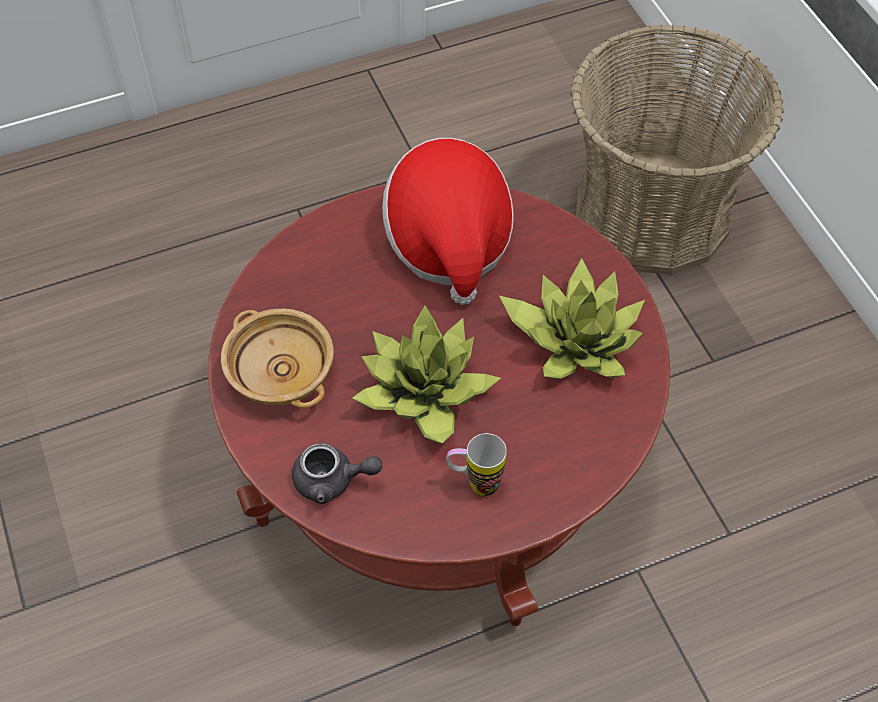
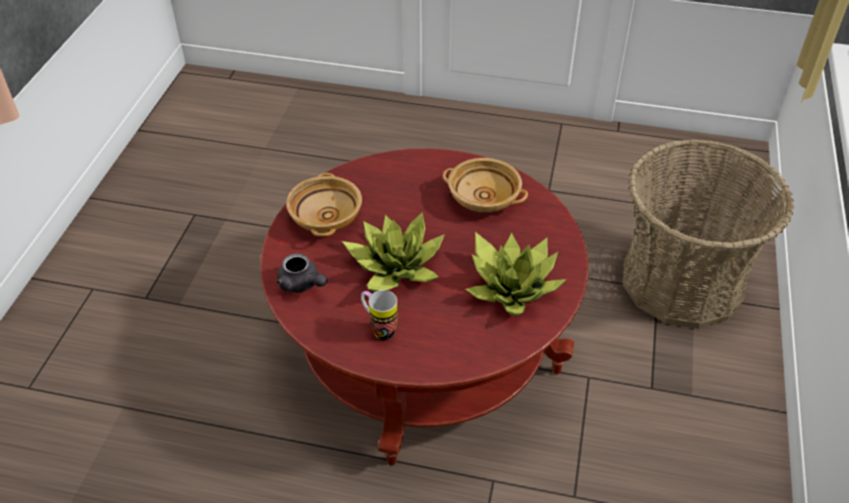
camera: 35 degrees right, 10 degrees down
(448, 242) = (483, 199): hat -> beige bowl

